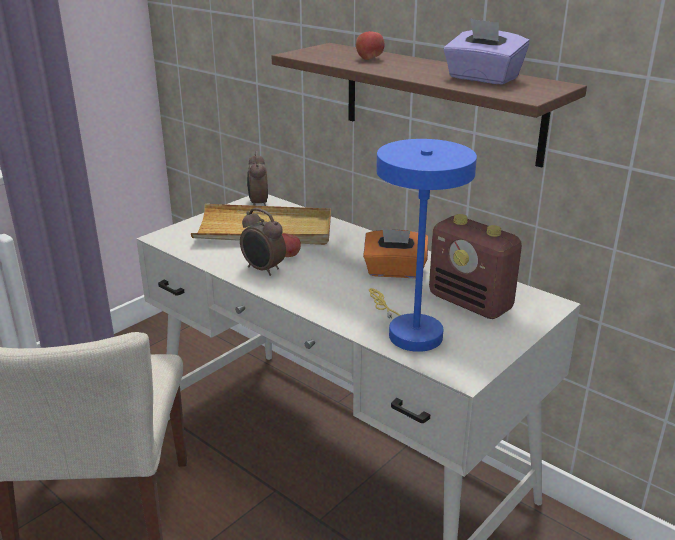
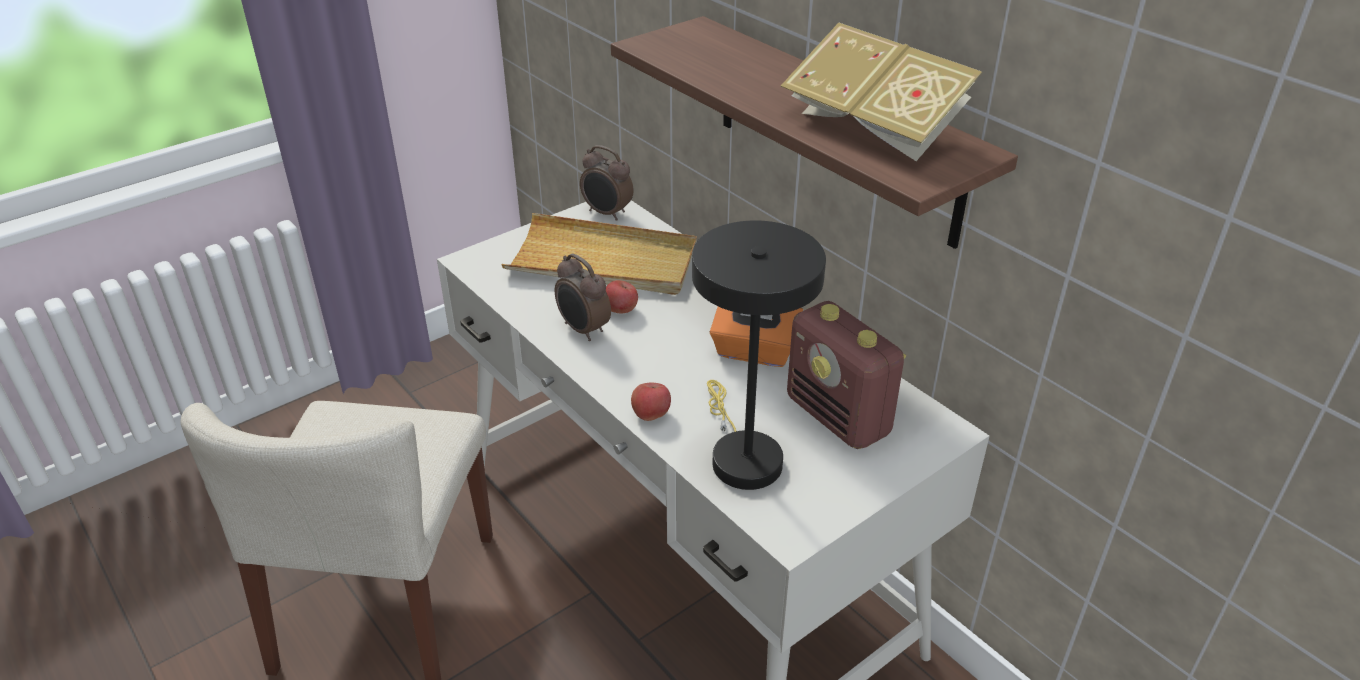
camera: 10 degrees right, 10 degrees up
(258, 204) = (607, 213): alarm clock -> alarm clock turned 60 degrees counterclockwise
(369, 59) = (739, 64): apple -> apple (651, 415)
(409, 331) = (741, 455): blue table lamp -> black table lamp
(482, 78) = (875, 127): purple tissue box -> book

